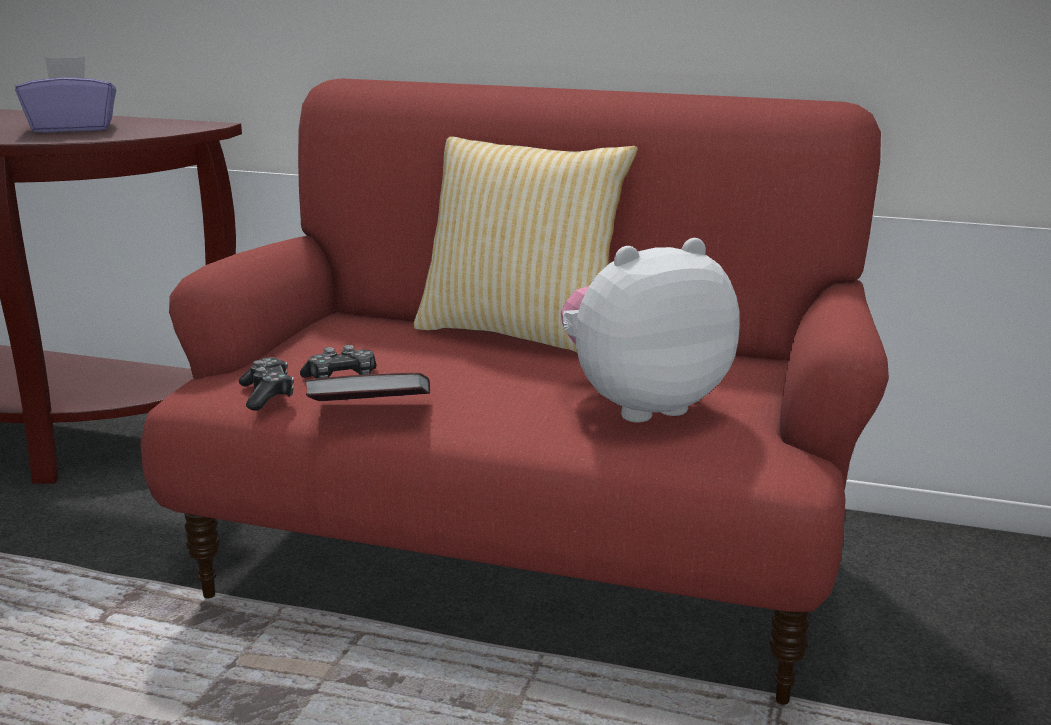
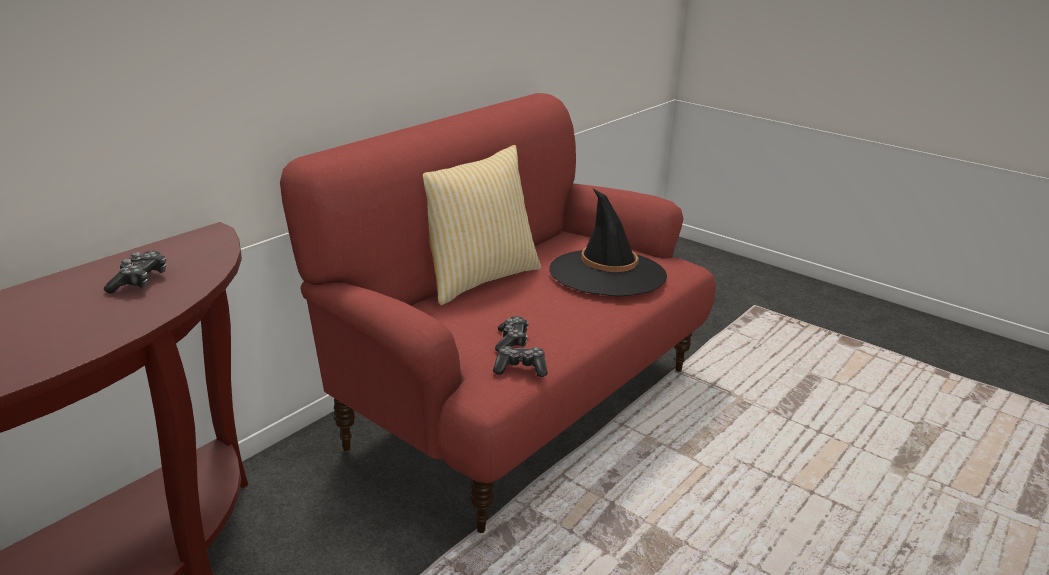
camera: 70 degrees left, 5 degrees up
(73, 128) = (139, 281): purple tissue box -> game controller
(370, 411) = (570, 341): book -> none
(642, 404) = (607, 273): plush toy -> black hat

